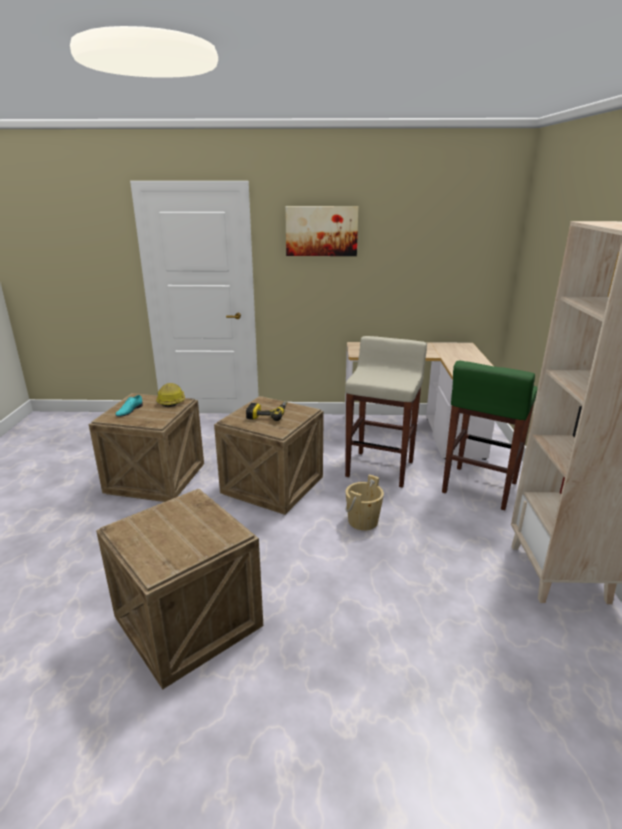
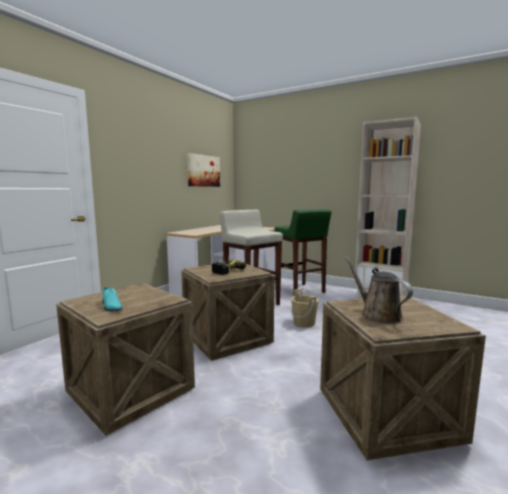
camera: 60 degrees left, 15 degrees down
(167, 522) = (378, 315): none -> brown watering can
(171, 401) = (128, 289): hard hat -> none
(321, 231) = (142, 144): picture -> picture (203, 171)

